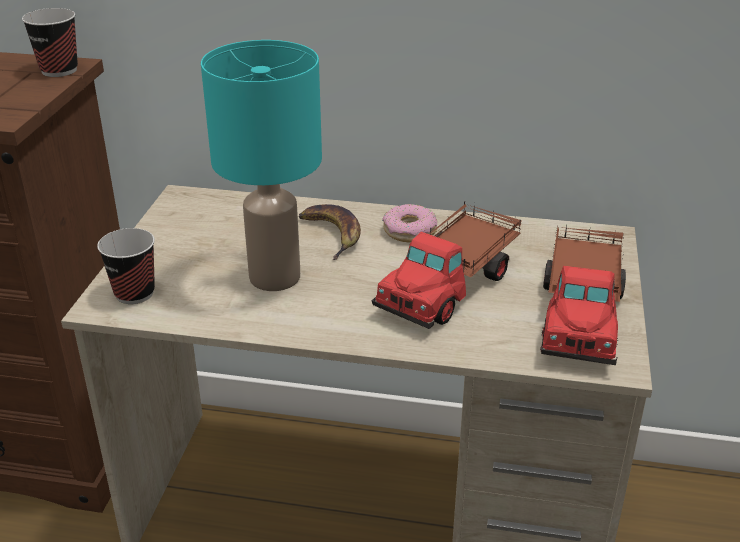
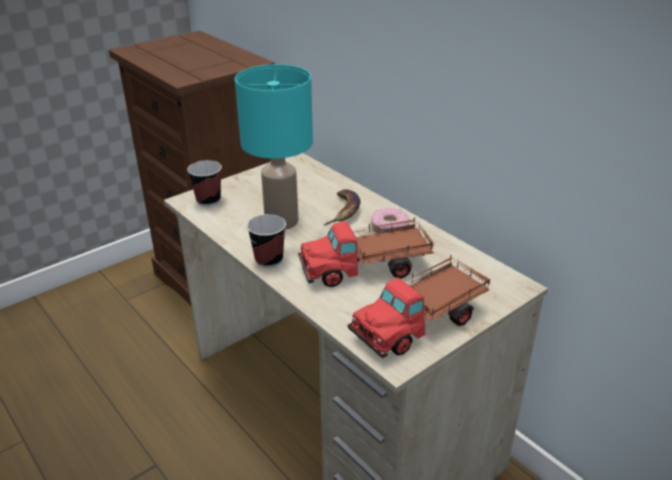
camera: 40 degrees right, 0 degrees up
(59, 70) = (245, 63): cup -> cup (269, 260)

